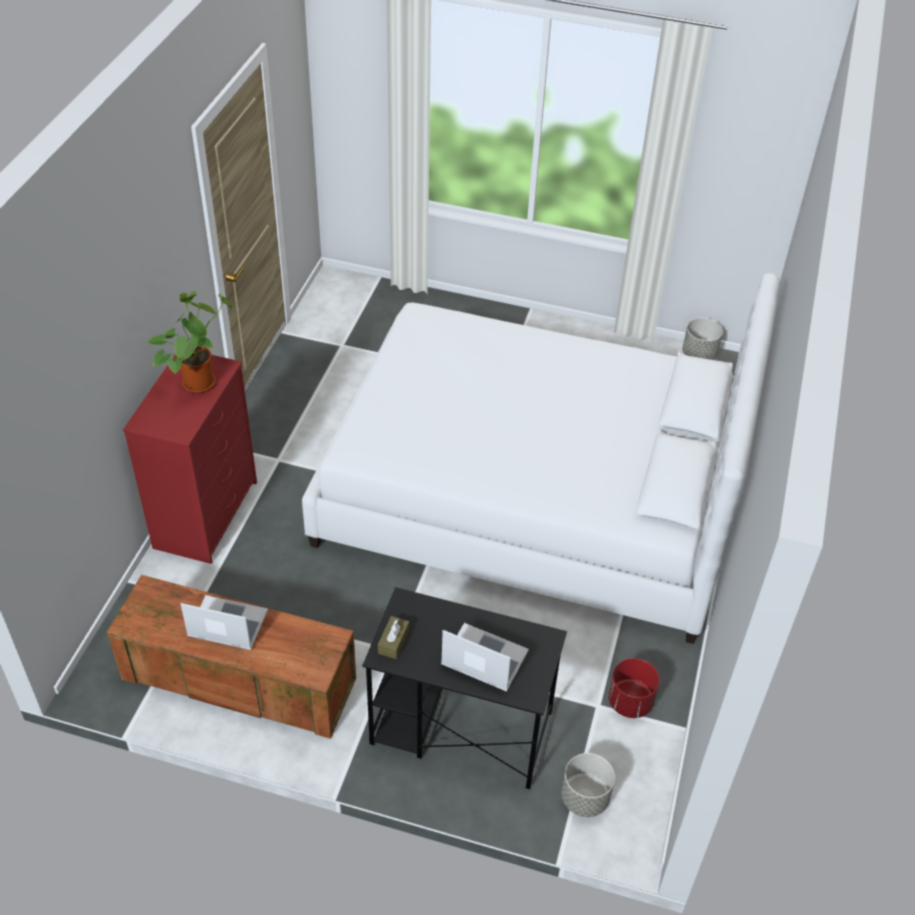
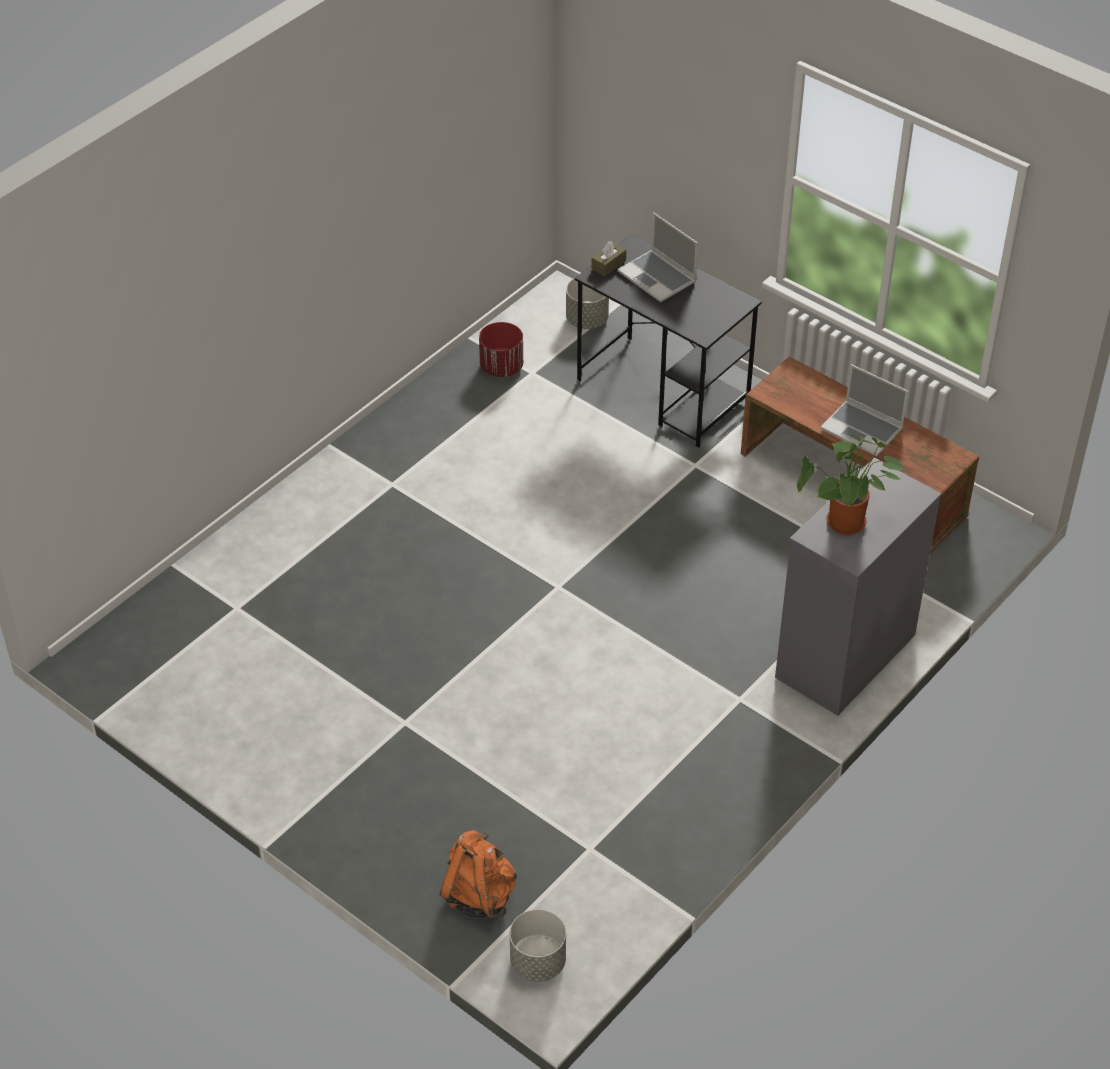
camera: 155 degrees left, 0 degrees up
(206, 513) = (845, 657): red dresser -> grey dresser
(393, 642) = (727, 308): brown tissue box -> brown tissue box (608, 265)
(395, 306) = (479, 895): none -> orange backpack
(531, 496) = (467, 567): white bed -> none
(699, 355) = (124, 680): grey planter -> grey planter (538, 962)

